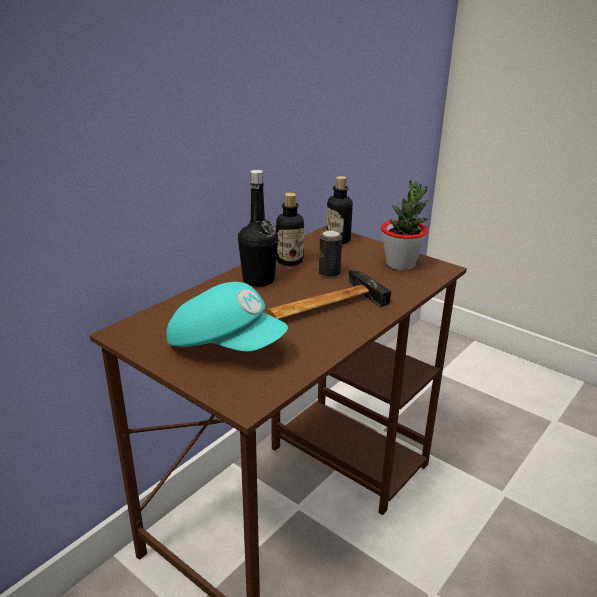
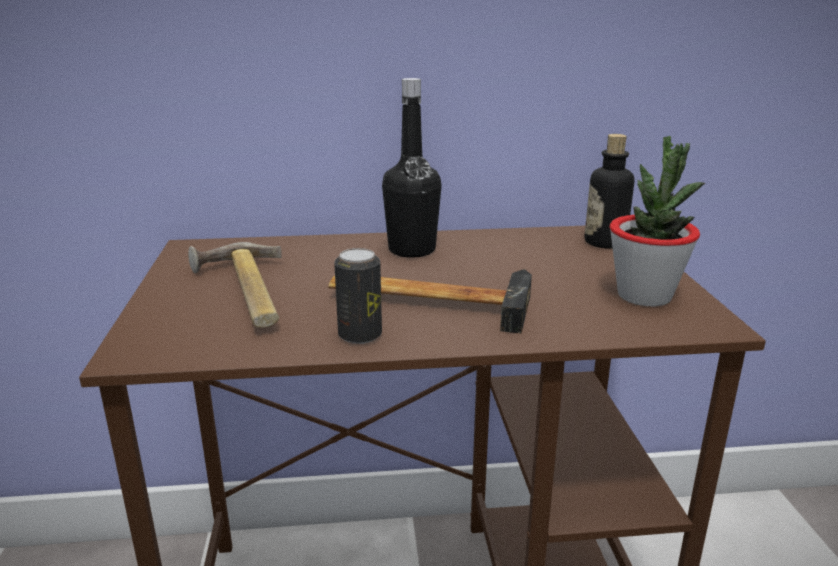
camera: 45 degrees right, 5 degrees down
(226, 345) = (242, 293): turquoise cap -> hammer
(289, 261) = (490, 244): bottle -> none
(329, 273) = (513, 271): can -> can (360, 335)

